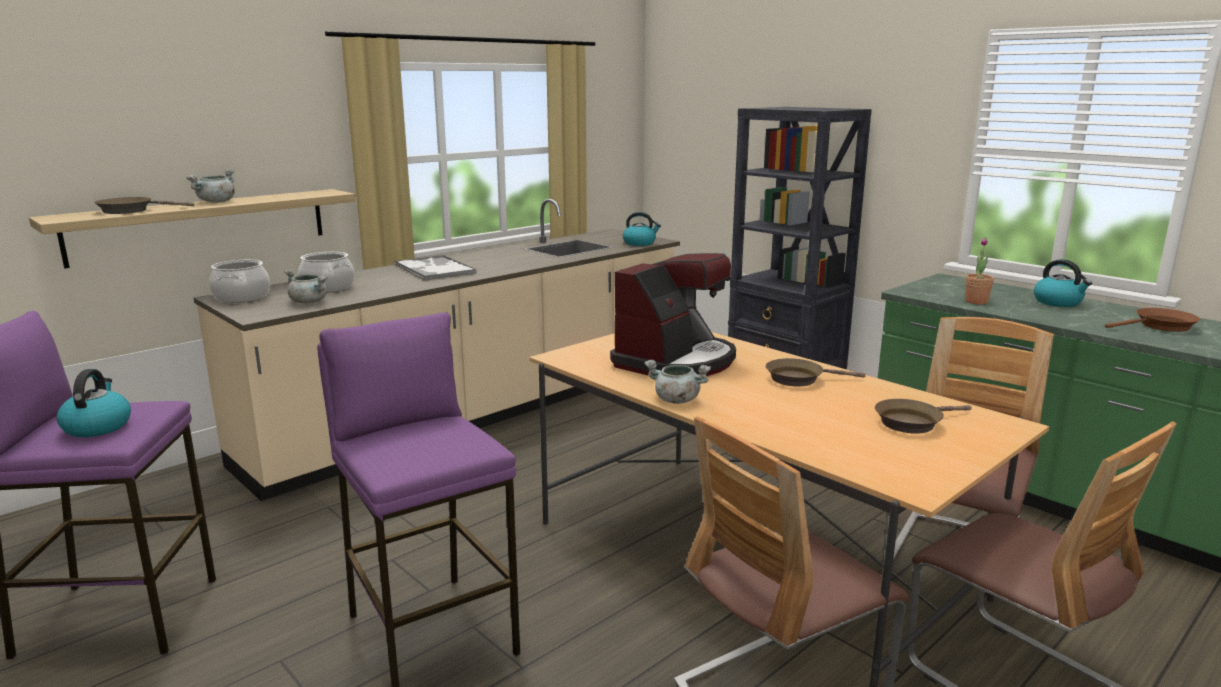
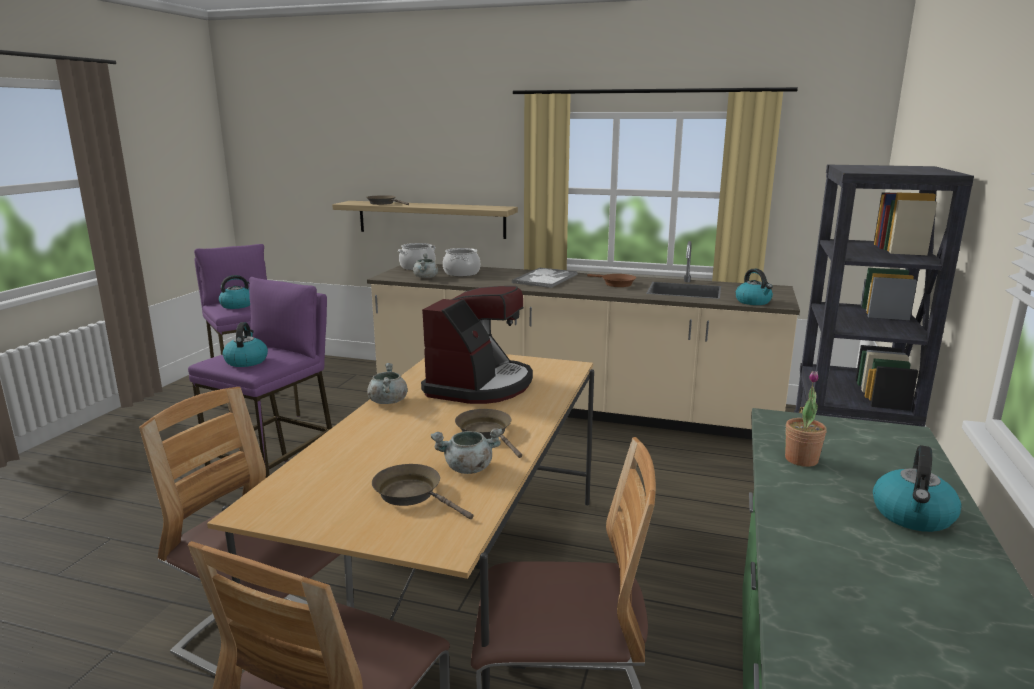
camera: 60 degrees right, 0 degrees up
(216, 202) = (431, 205): grey cooking pot -> grey cooking pot (467, 468)
(439, 445) = (246, 361): none -> kettle
(676, 361) = (480, 385): coffee machine -> coffee machine turned 75 degrees counterclockwise
(1160, 326) = (908, 612): brown frying pan -> brown frying pan (615, 283)

